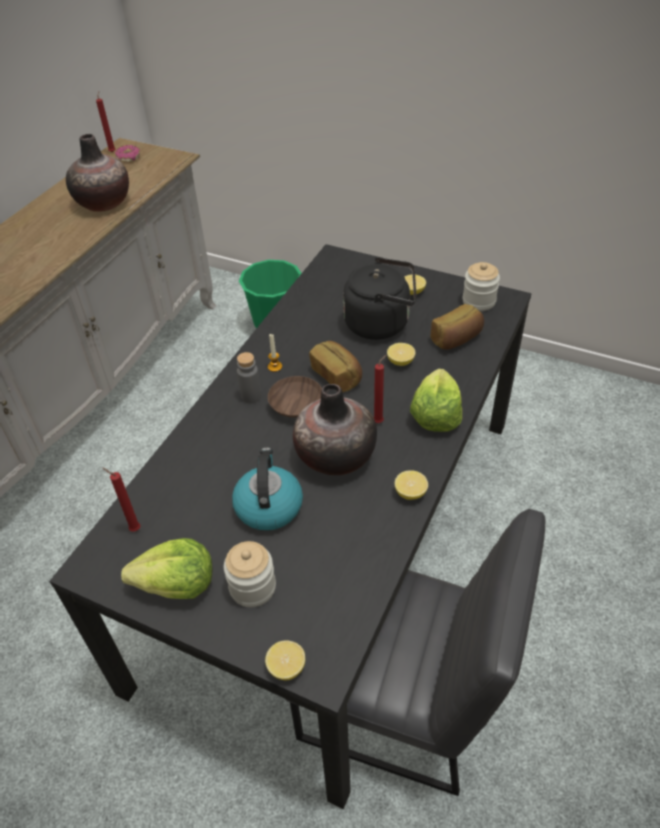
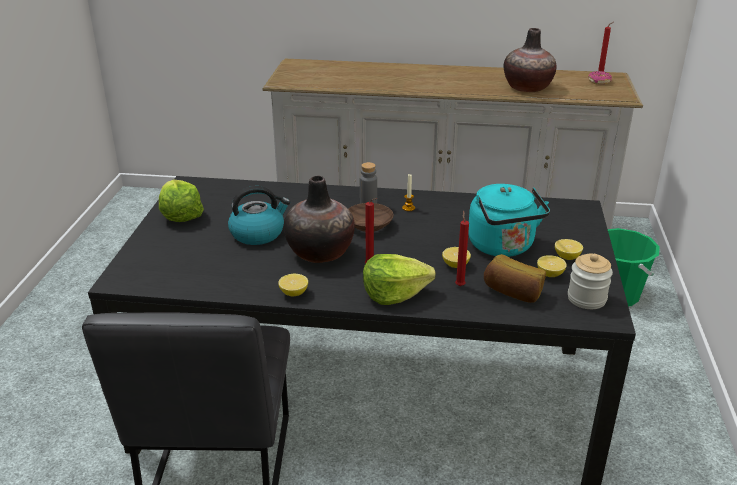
camera: 70 degrees right, 15 degrees down
(133, 529) = (222, 190): red candle -> red candle (459, 285)
(252, 587) = (183, 241): jar -> none
(286, 667) = (121, 266): lemon -> lemon (550, 274)
(337, 376) = (415, 237): bread -> none
(381, 323) = (503, 247): black kettle -> turquoise kettle

